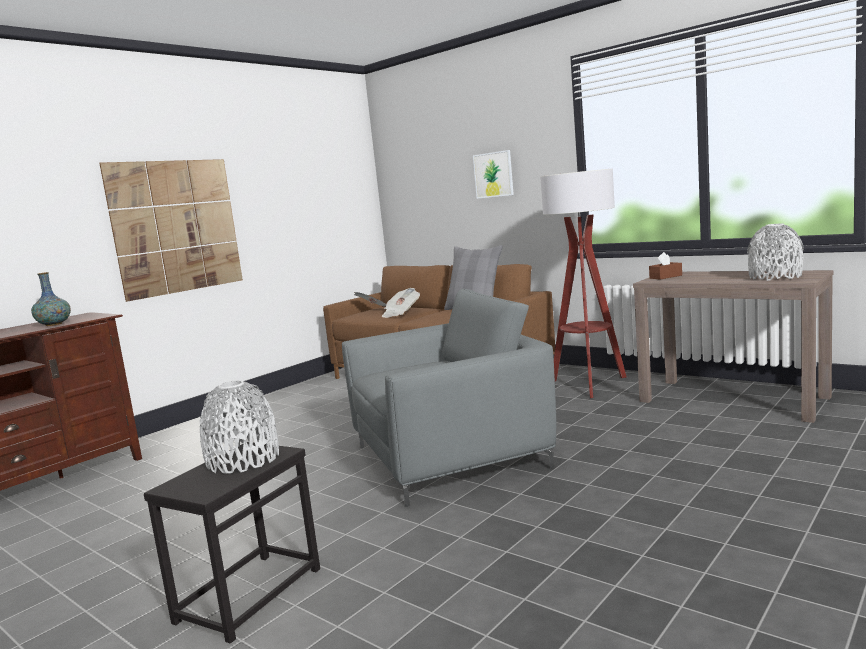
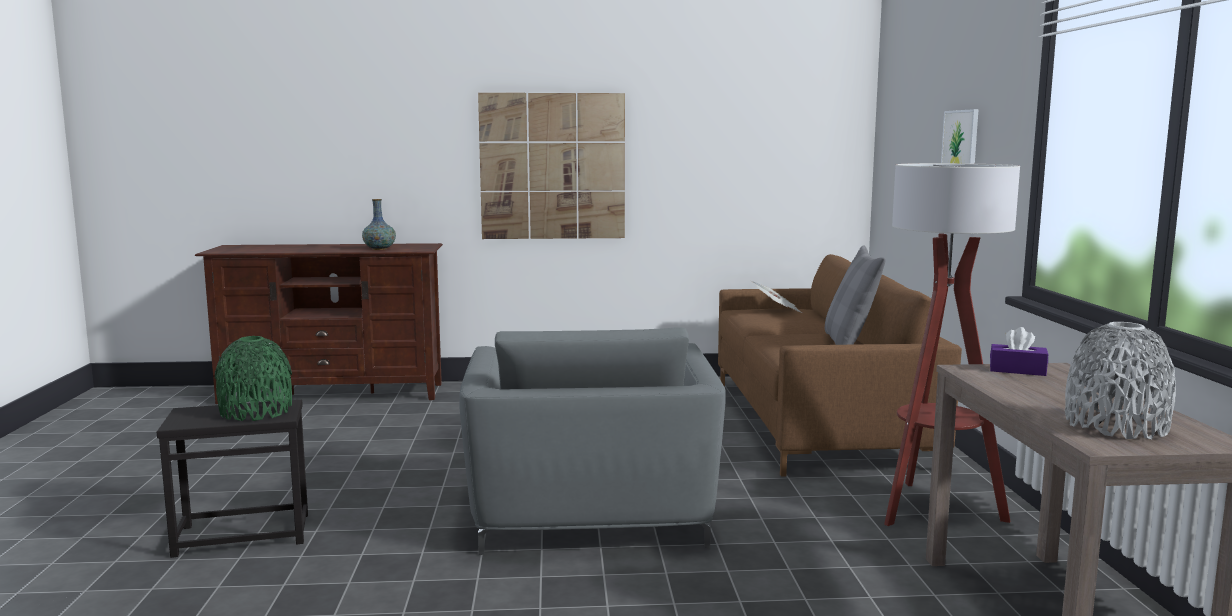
camera: 45 degrees right, 0 degrees up
(243, 460) = (256, 411): grey vase -> green vase
(400, 314) = (779, 323): newspaper -> none
(450, 457) = (590, 511): grey armchair -> grey armchair turned 60 degrees clockwise
(665, 277) = (1017, 370): brown tissue box -> purple tissue box

